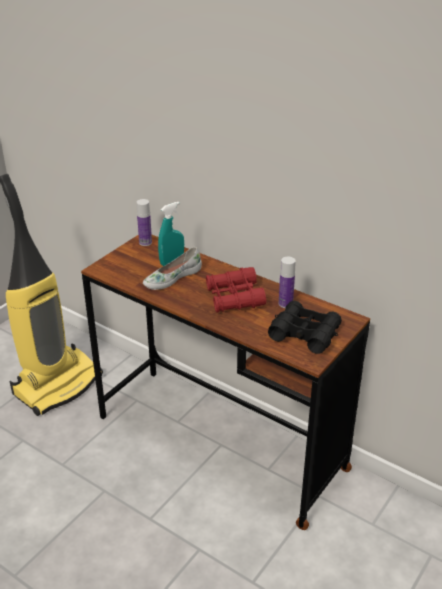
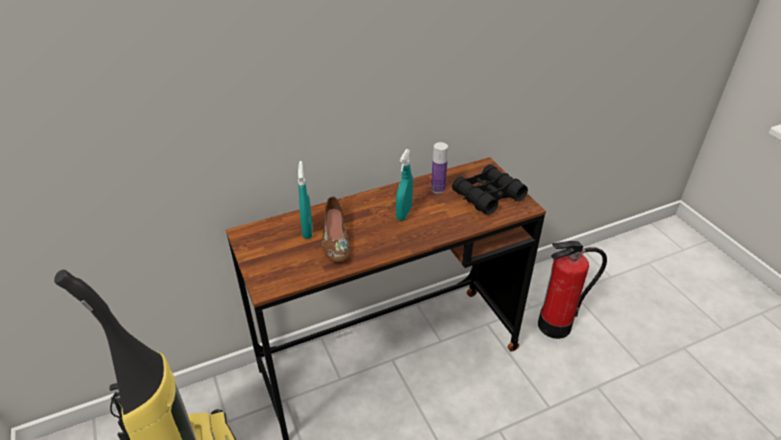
camera: 60 degrees left, 5 degrees up
(145, 242) = (251, 235): bottle -> none
(172, 277) = (335, 240): white shoe -> brown shoe
(234, 297) = (404, 213): red binoculars -> turquoise spray bottle
(364, 554) = (555, 325): none -> fire extinguisher

